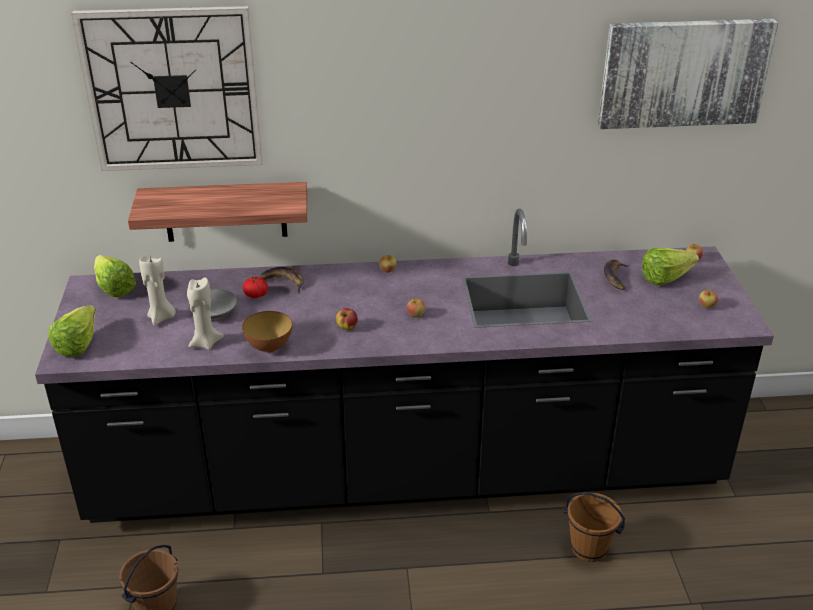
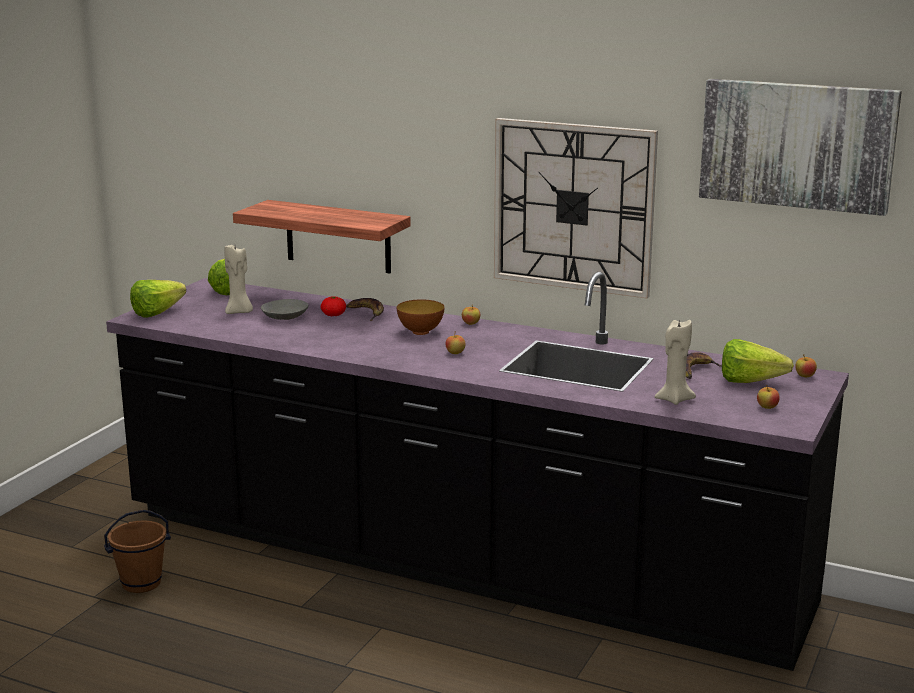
camera: 30 degrees right, 15 degrees down
(172, 90) = (303, 105): wall clock -> wall clock (573, 206)
(205, 343) = (253, 331): beige candle -> beige candle (674, 399)
(269, 347) = (300, 344): bowl -> bowl (420, 332)
(346, 328) = (382, 347): apple -> none
(589, 548) = (582, 673): brown bucket -> none

